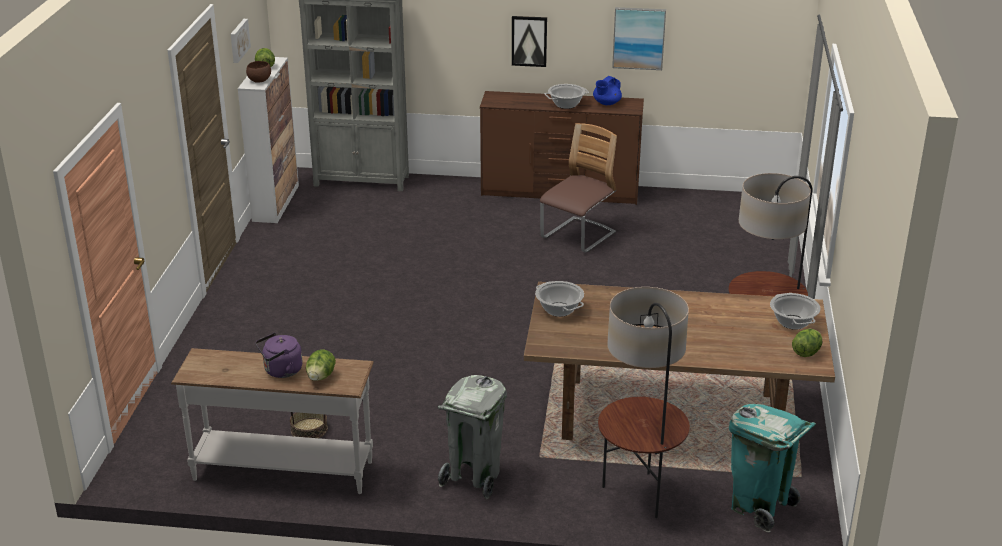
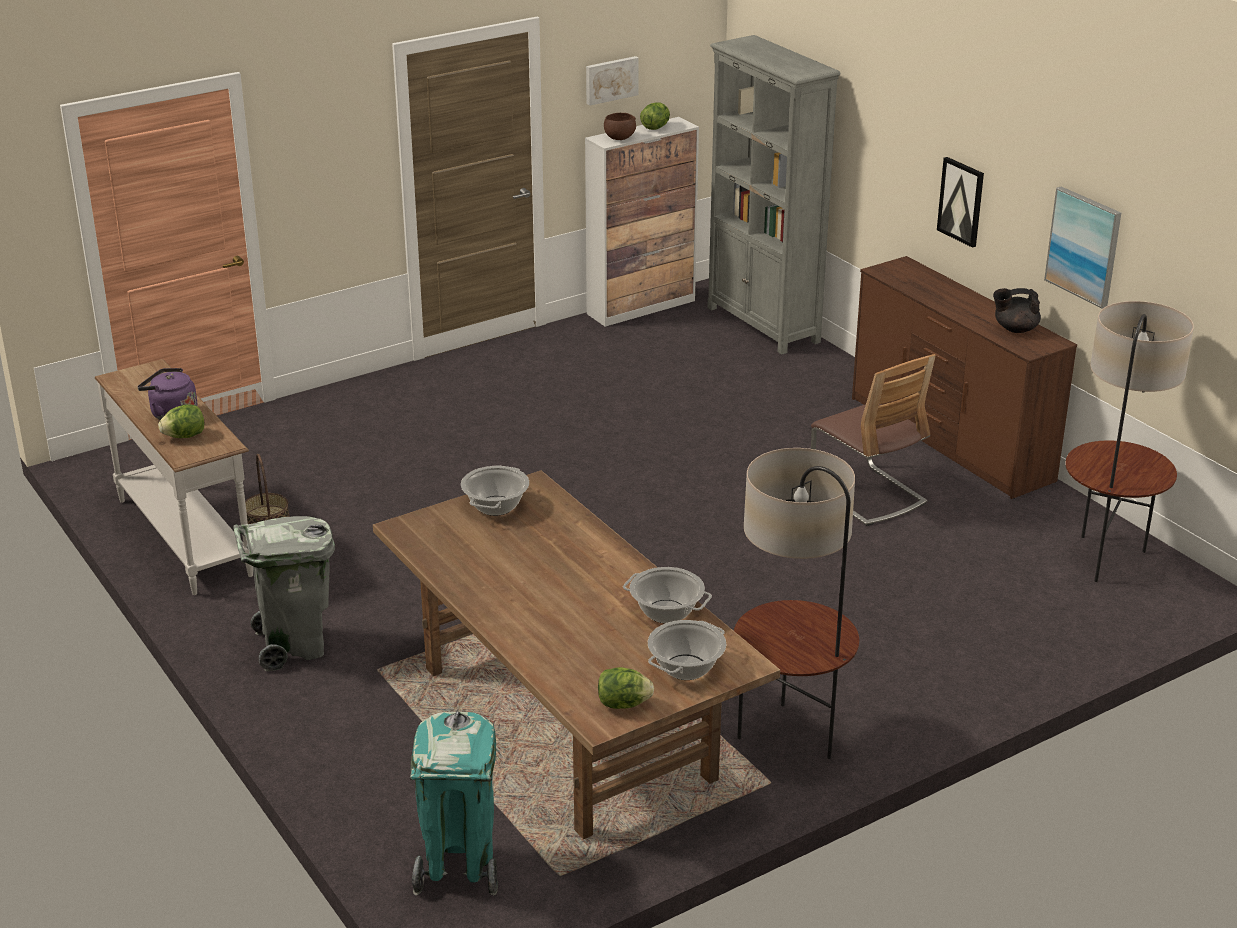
camera: 50 degrees right, 0 degrees up
(566, 104) = (962, 309): cooking pot -> cooking pot (667, 612)
(578, 236) = (867, 495): chair -> chair turned 60 degrees clockwise
(606, 103) = (1014, 329): blue teapot -> black teapot
(638, 496) = (380, 767): floor lamp -> floor lamp (1105, 560)

